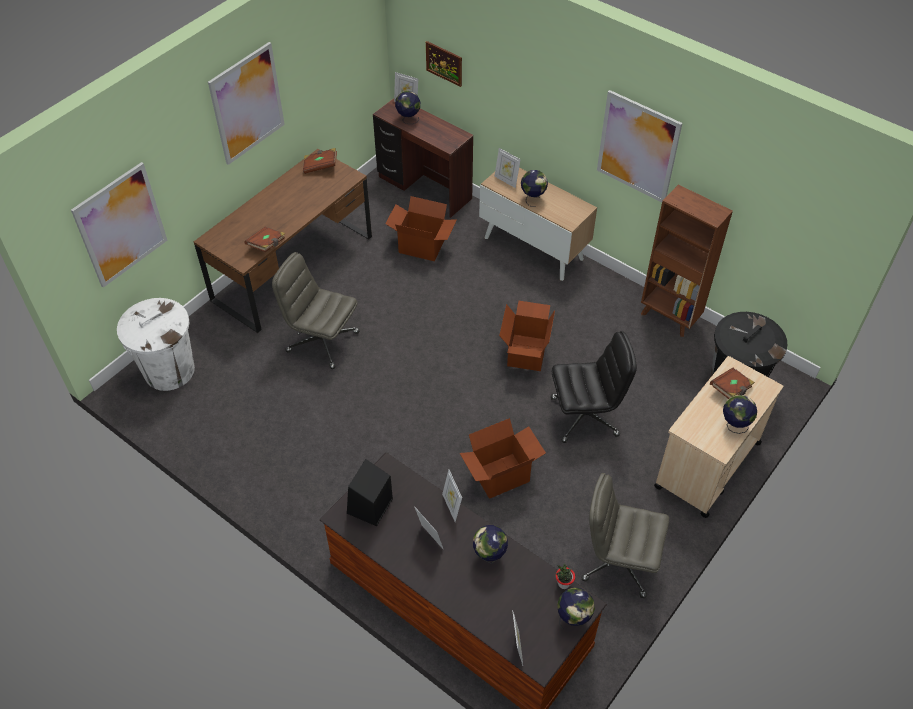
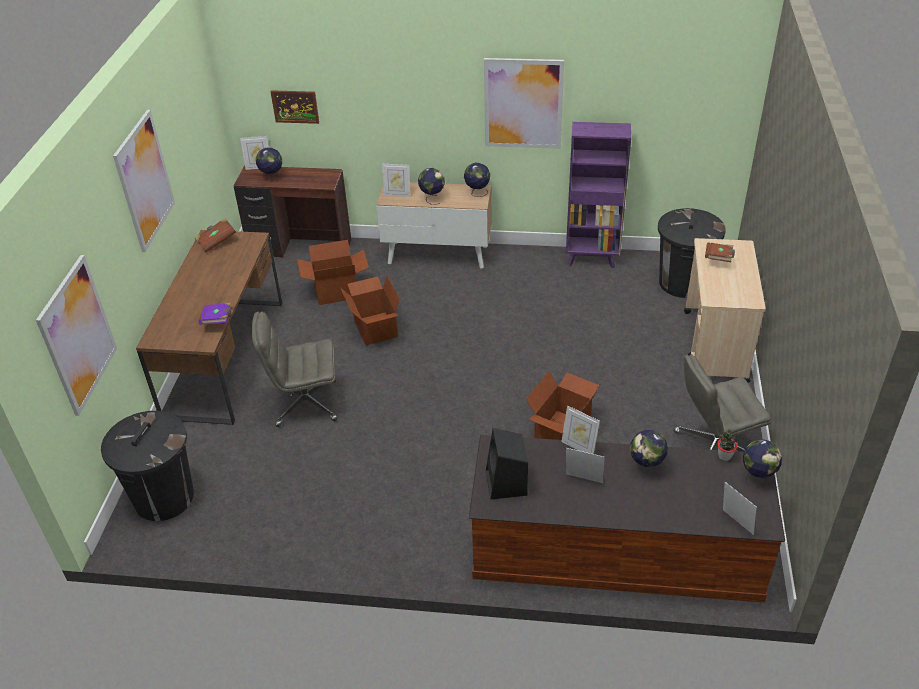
camera: 30 degrees left, 10 degrees down
(169, 370) = (163, 498): white trash can -> black trash can
(267, 245) = (218, 320): brown book -> purple book
(526, 352) = (500, 332): cardboard box -> cardboard box (374, 329)
(585, 416) = (591, 355): black office chair -> none
(669, 317) = (592, 258): brown bookcase -> purple bookcase
(734, 425) = (745, 281): globe -> globe (477, 193)

